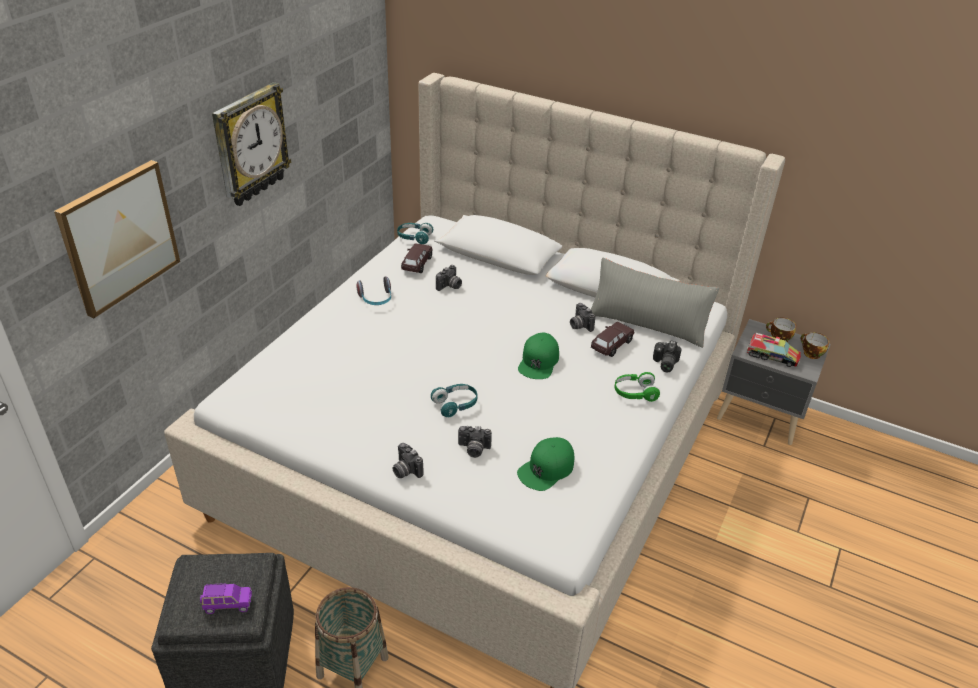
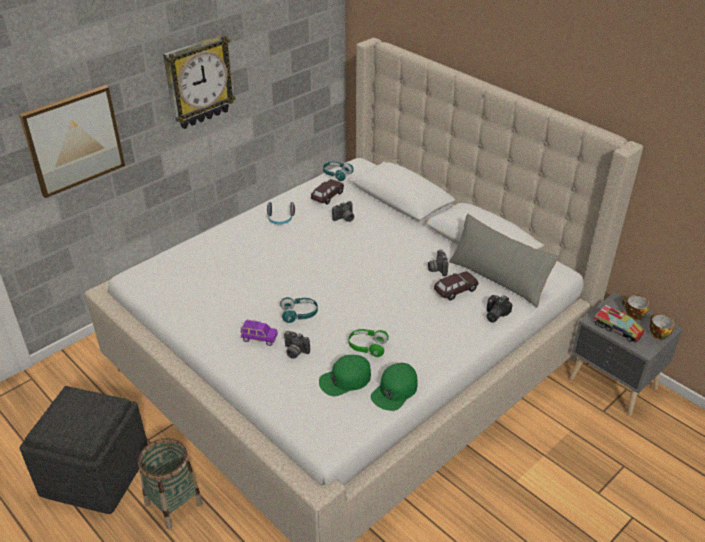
camera: 20 degrees right, 0 degrees up
(227, 604) = (79, 428): purple toy car -> purple toy car (259, 338)
(405, 470) = (234, 357): camera -> none
(538, 361) = (385, 292): green cap -> green cap (395, 391)
(635, 393) = (454, 334): green headphones -> green headphones (367, 347)

